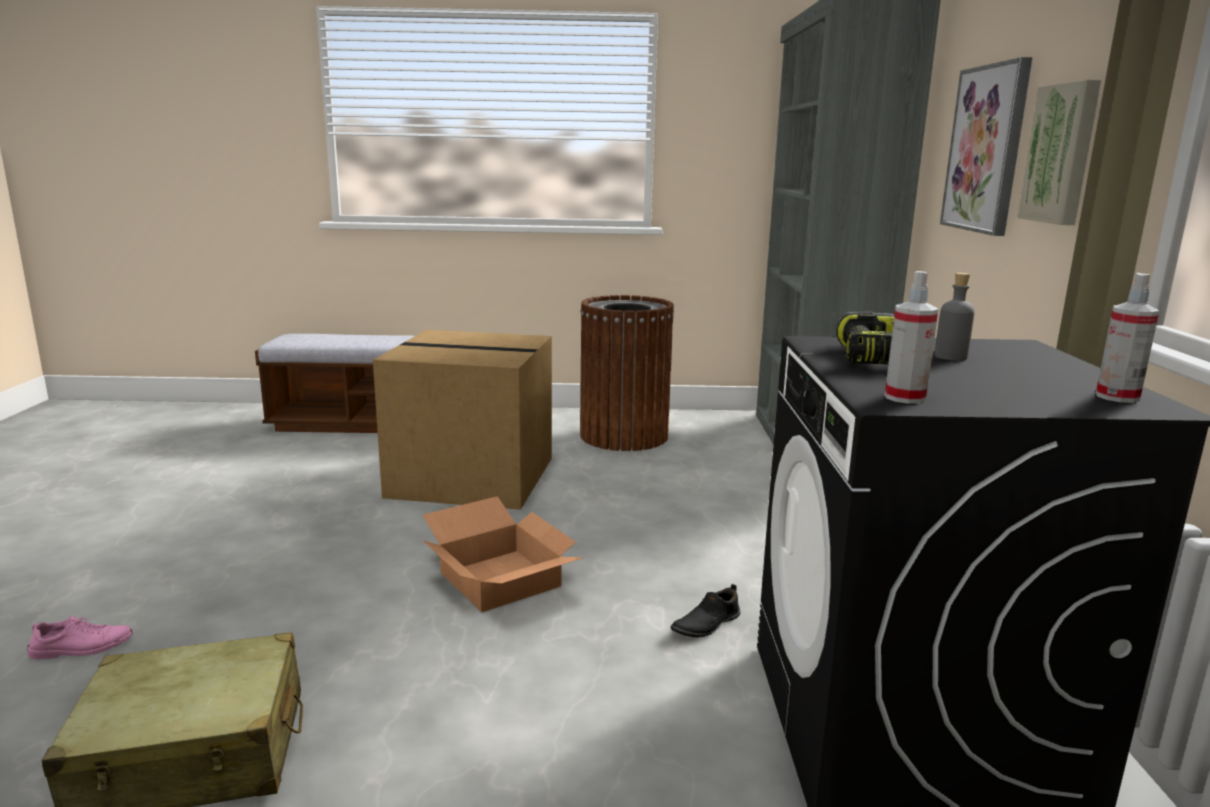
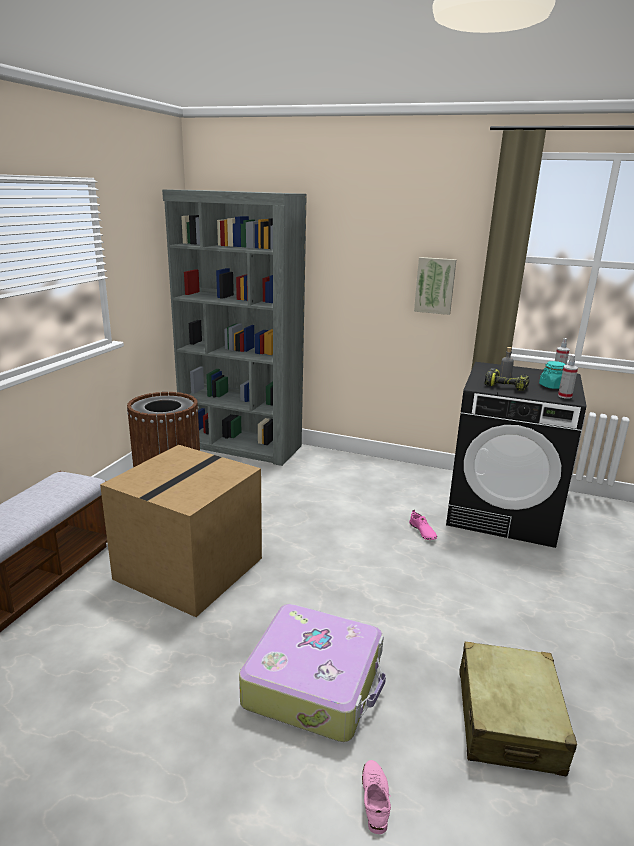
camera: 70 degrees left, 5 degrees up
(276, 583) = (315, 683): none -> suitcase
(502, 579) = (354, 582): cardboard box -> none
(705, 624) = (422, 532): black shoe -> pink shoe
(974, 389) = (552, 386): none -> turquoise jar
(986, 149) = (368, 278): picture -> none

